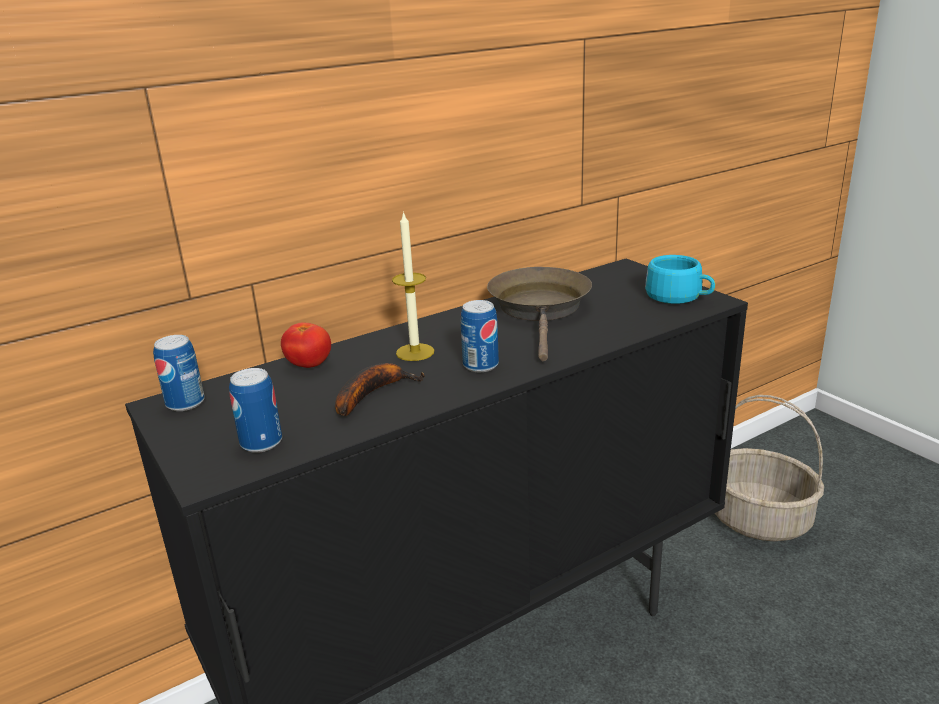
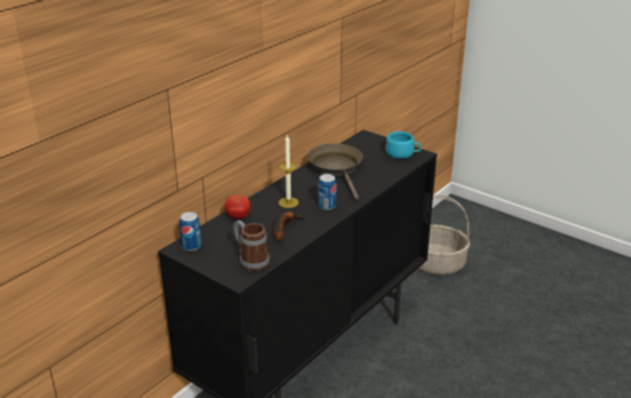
camera: 20 degrees left, 5 degrees up
(261, 443) = (250, 260): can -> mug

